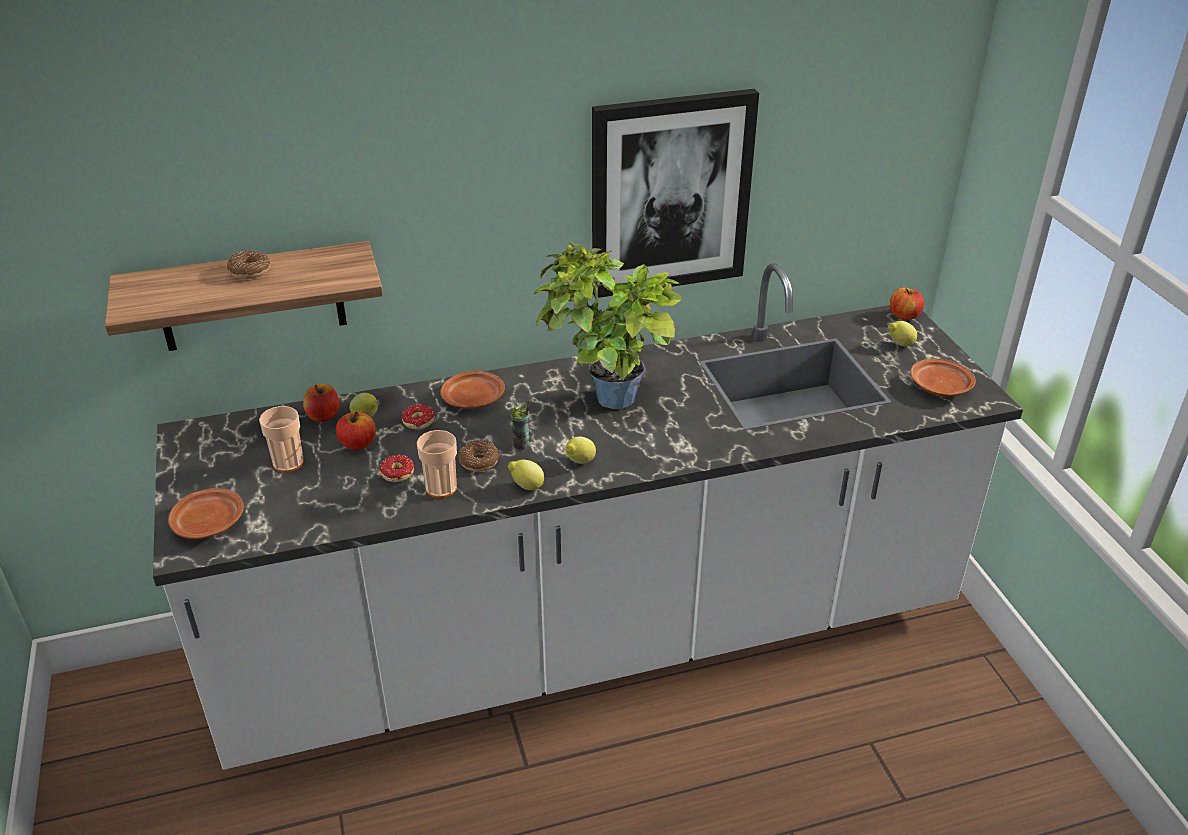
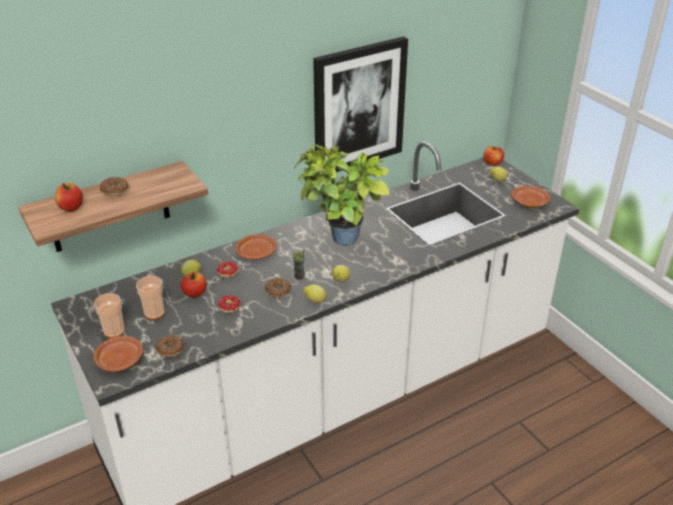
camera: 15 degrees left, 0 degrees up
(285, 521) = (170, 349): none -> donut
(323, 416) = (163, 279): apple -> apple (71, 207)
(441, 488) = (261, 311): cup -> cup (114, 331)

